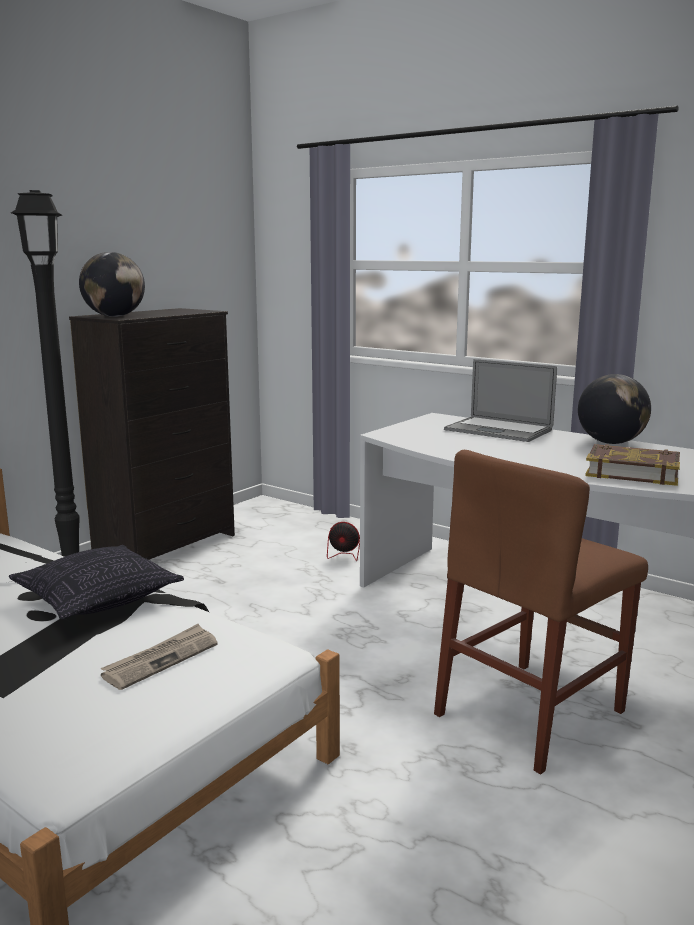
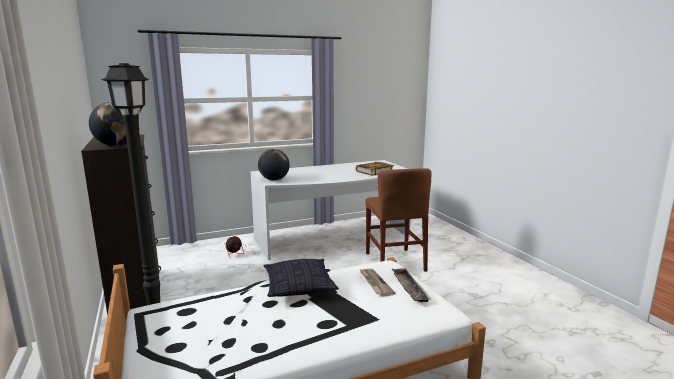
camera: 60 degrees left, 0 degrees up
(163, 701) = (409, 288): none -> tray
(498, 430) = (298, 170): laptop -> none
(611, 442) = (339, 165): globe -> globe (274, 180)

